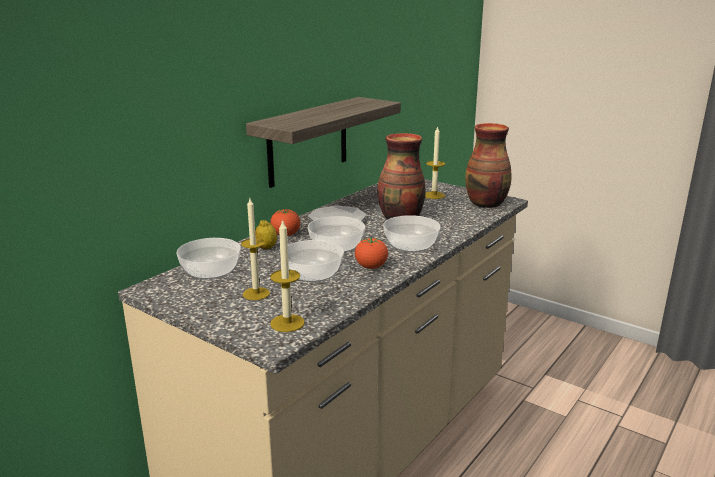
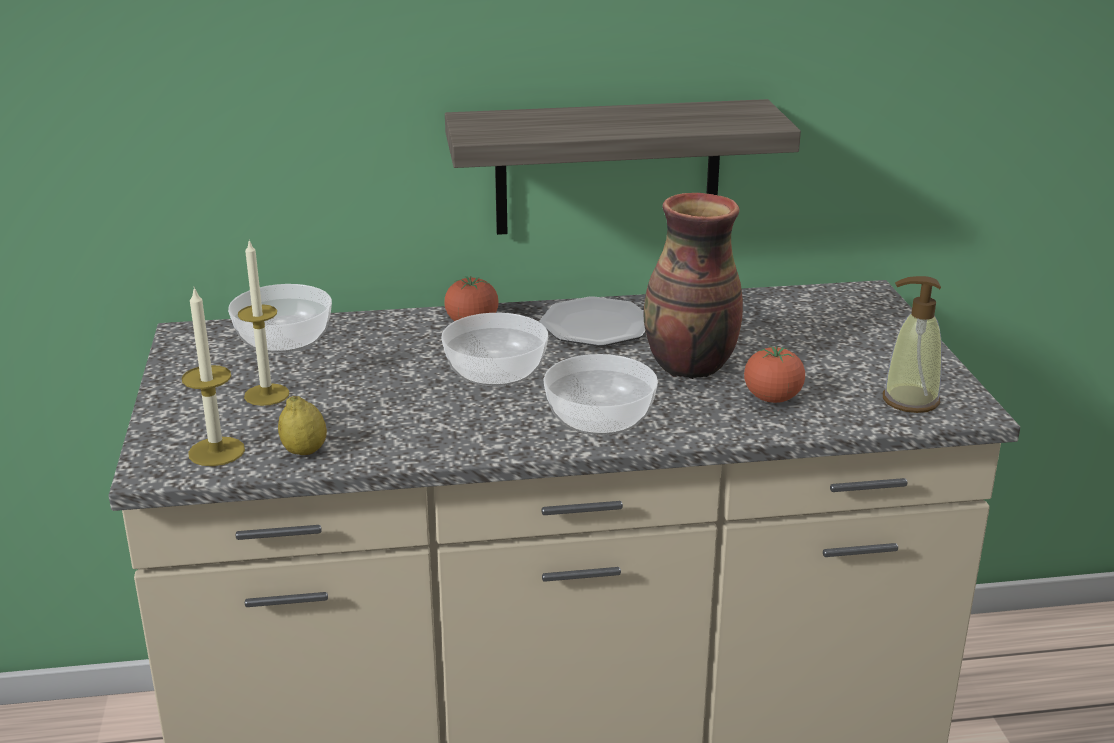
camera: 45 degrees right, 5 degrees up
(266, 248) = (409, 334): lemon -> lemon (304, 452)
(312, 274) = (377, 400): bowl -> none
(371, 267) = (470, 425): tomato -> tomato (772, 399)
(434, 195) = (847, 345): candle -> none
(487, 204) = (910, 400): vase -> soap dispenser

